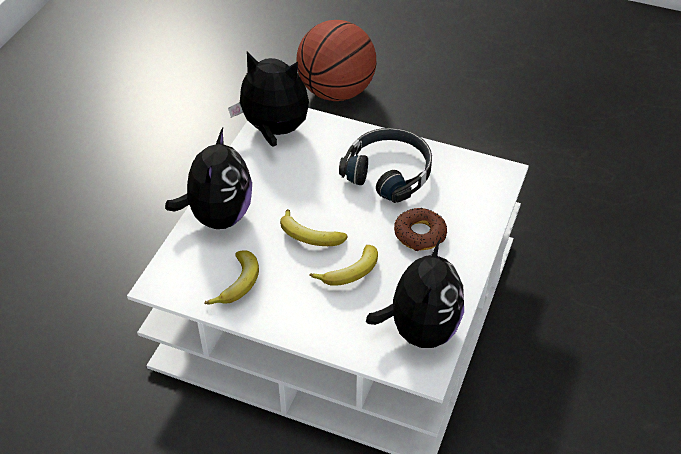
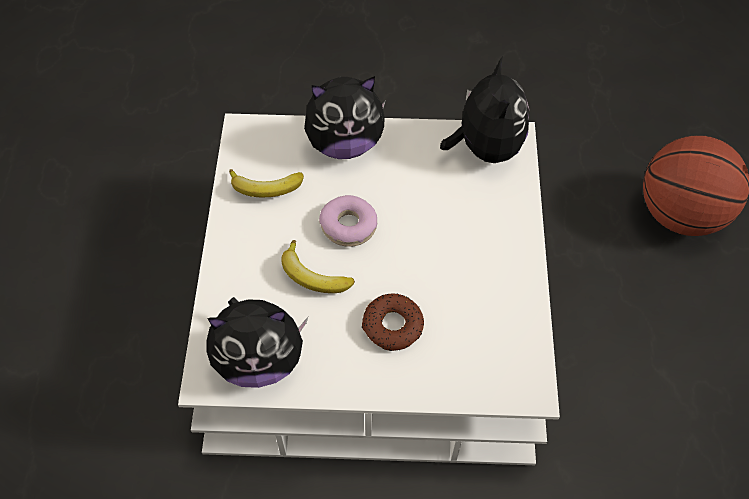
camera: 70 degrees right, 10 degrees up
(309, 236) = (348, 226): banana -> donut
(389, 172) = (474, 270): black headphones -> none

